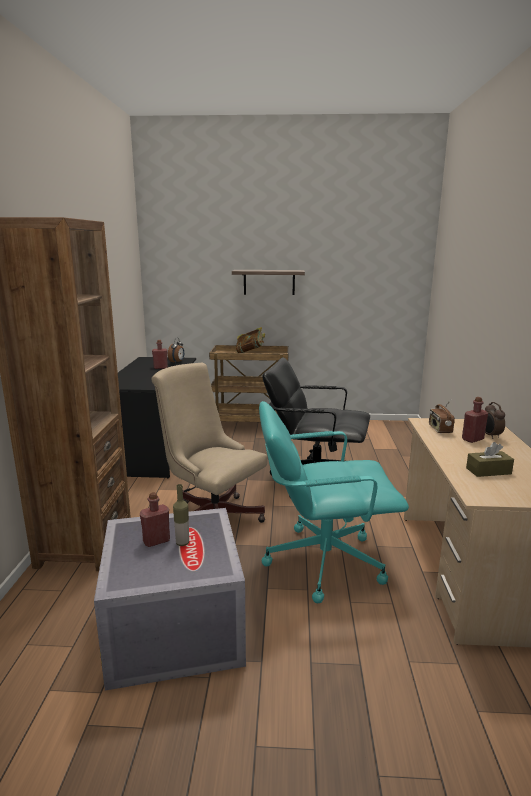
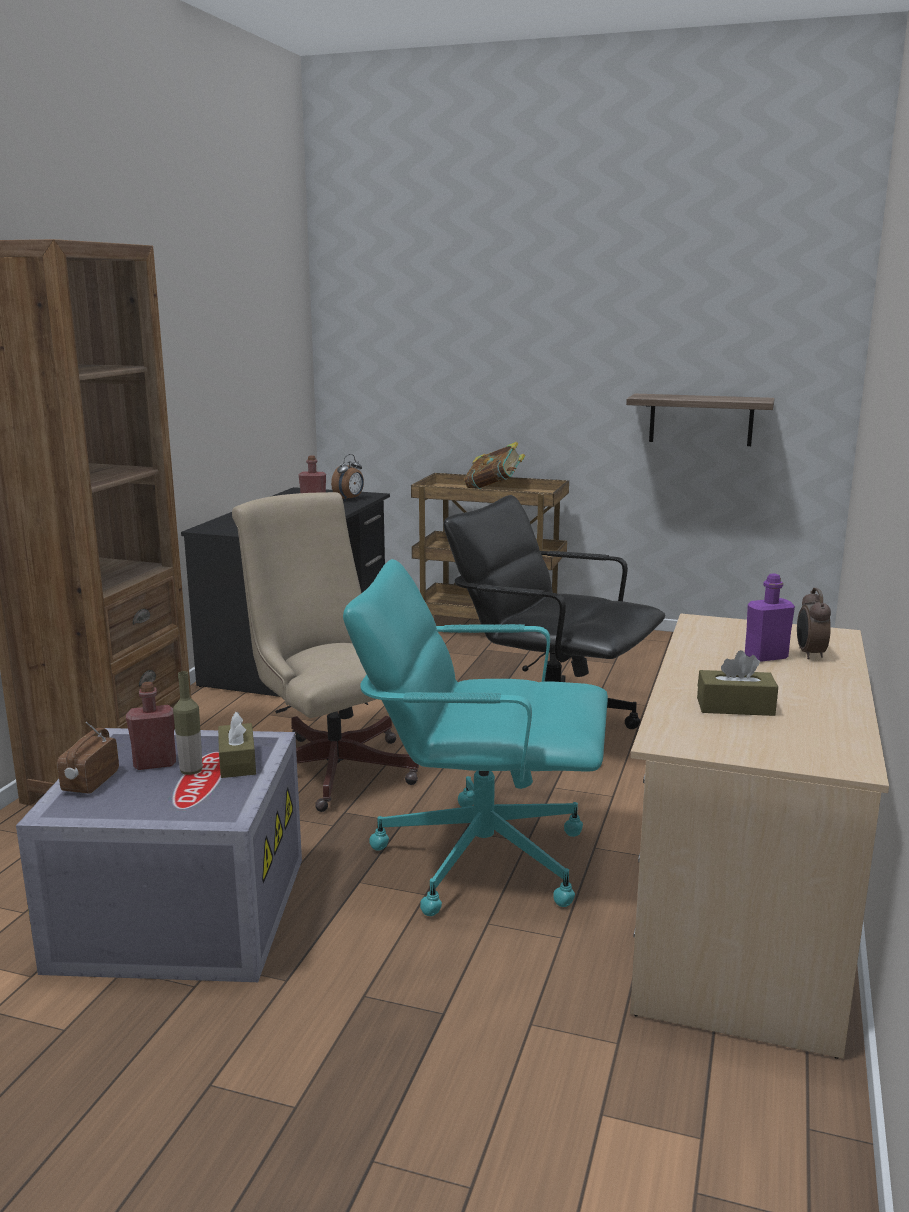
camera: 15 degrees right, 0 degrees up
(206, 533) = (237, 762): none -> brown tissue box
(269, 282) = (537, 357): shelf -> shelf (701, 419)
(439, 429) = (719, 636): radio -> radio (90, 782)
(472, 439) = (766, 657): red bottle -> purple bottle

